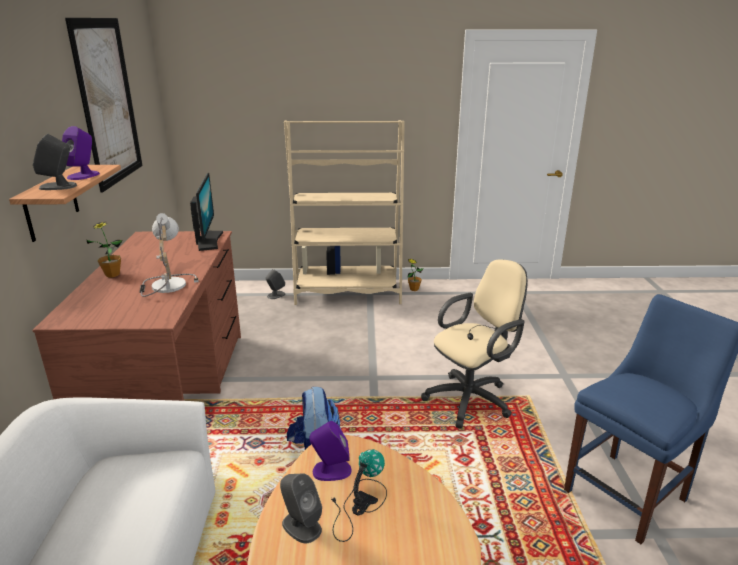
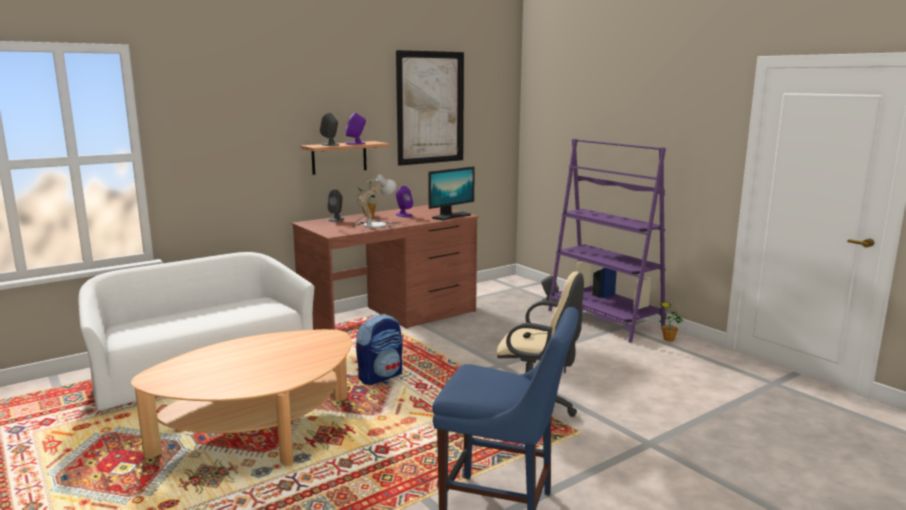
camera: 55 degrees right, 10 degrees down
(301, 526) = (256, 345): grey speaker -> grey speaker (336, 219)
(331, 470) = (309, 339): purple speaker -> purple speaker (403, 215)
(347, 293) = (604, 320): beige bookcase -> purple bookcase
(357, 505) = (286, 353): table lamp -> none

